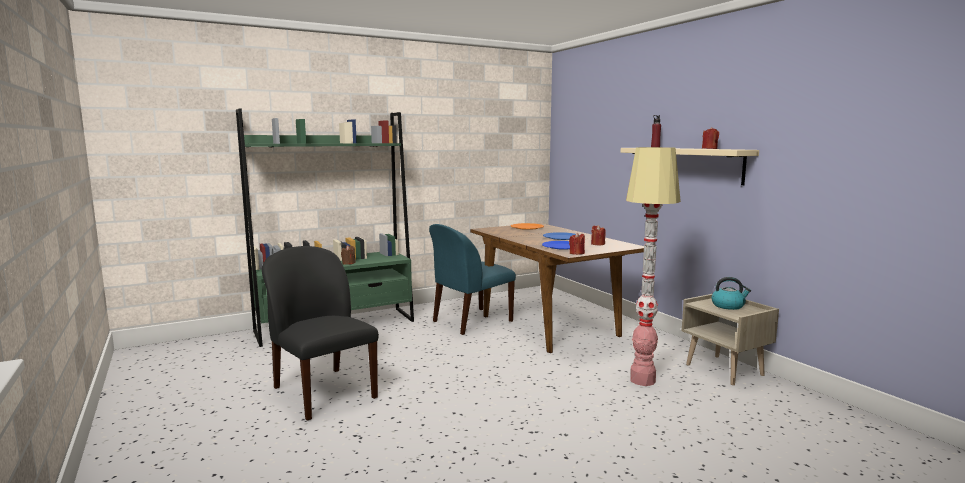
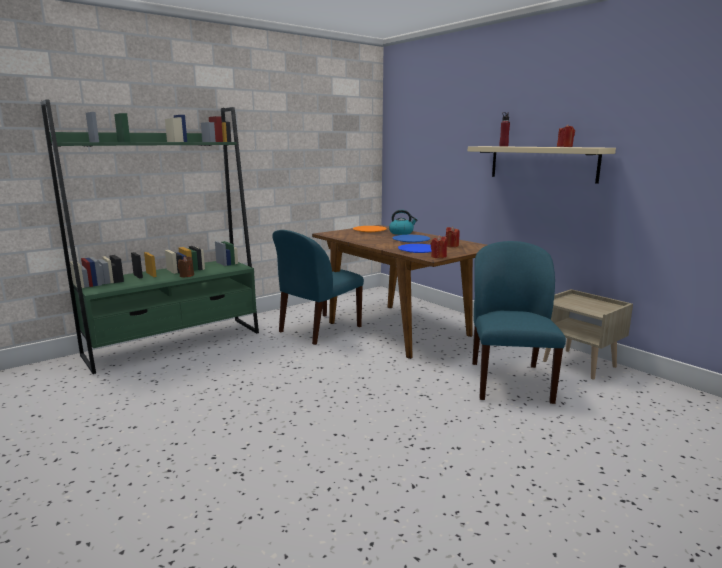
camera: 10 degrees left, 5 degrees up
(323, 392) = (183, 423): black chair -> none
(642, 380) = (509, 381): floor lamp -> blue chair
(728, 306) = (584, 303): kettle -> kettle (401, 233)

